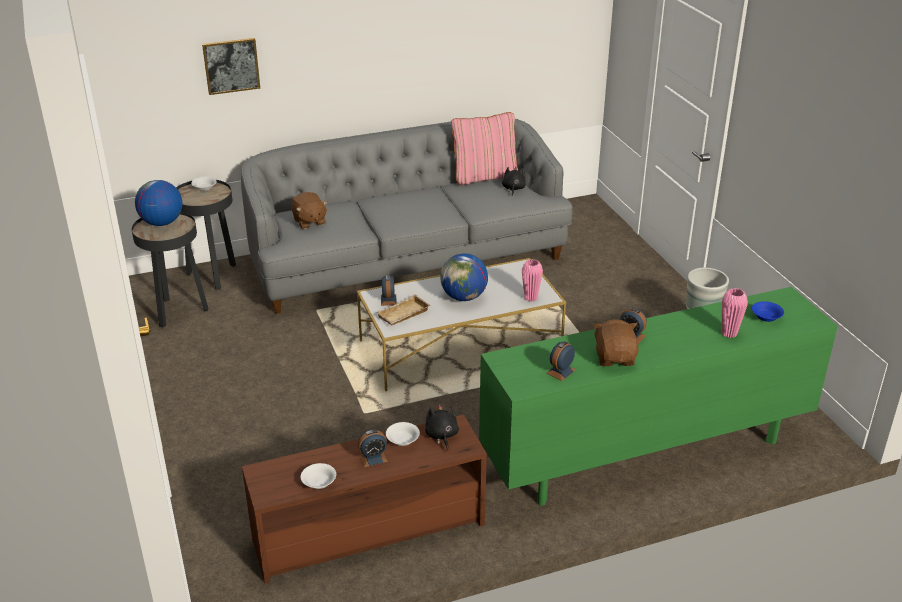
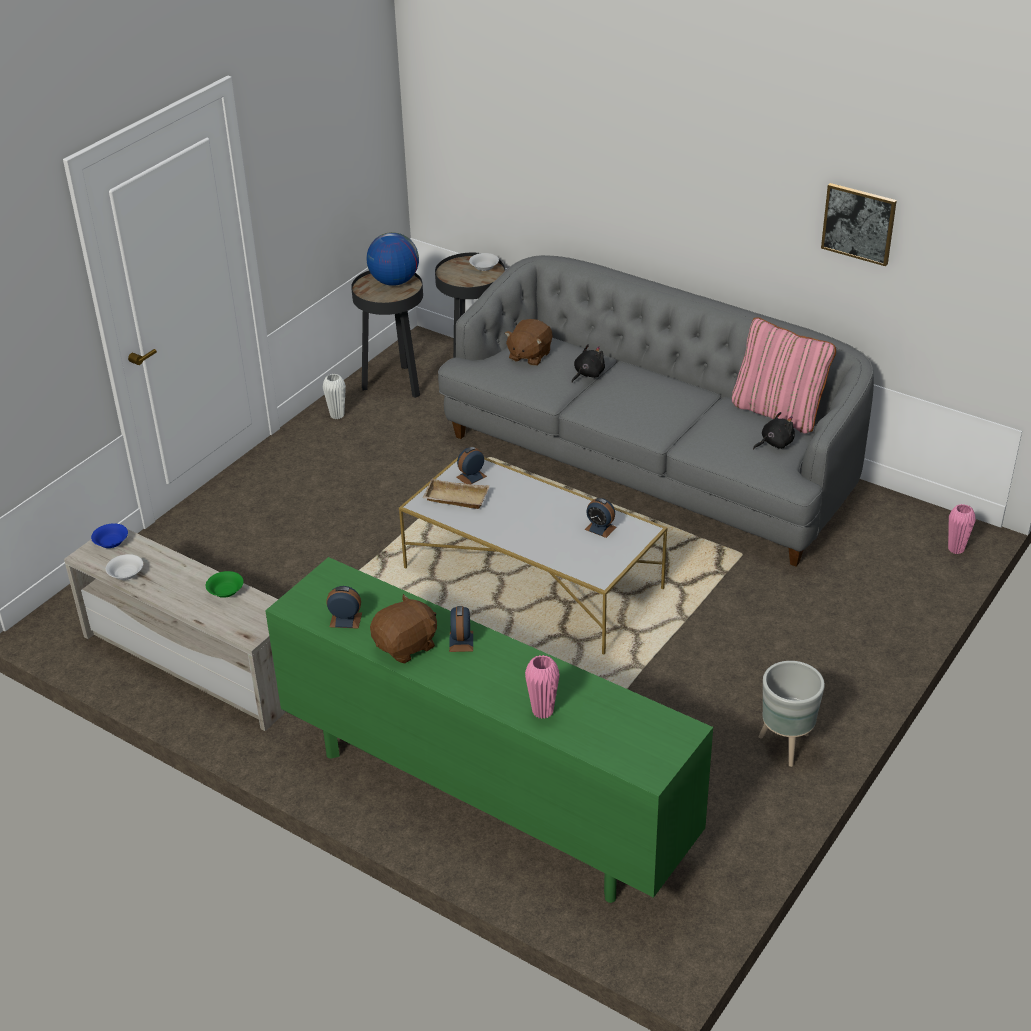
camera: 55 degrees right, 5 degrees up
(173, 350) = (337, 415): none -> white vase
(231, 65) = (537, 141): picture -> picture (859, 223)
(369, 532) = (194, 662): brown tv stand -> white tv stand
(373, 458) = (184, 587): alarm clock -> alarm clock (600, 528)
(403, 440) = (226, 591): white bowl -> green bowl
(441, 436) = (253, 611): black plush toy -> black plush toy (587, 374)
(464, 297) = (532, 520): globe -> none
(530, 298) = (583, 565): pink vase -> pink vase (956, 549)
(766, 317) = (612, 729): blue bowl -> blue bowl (111, 542)

